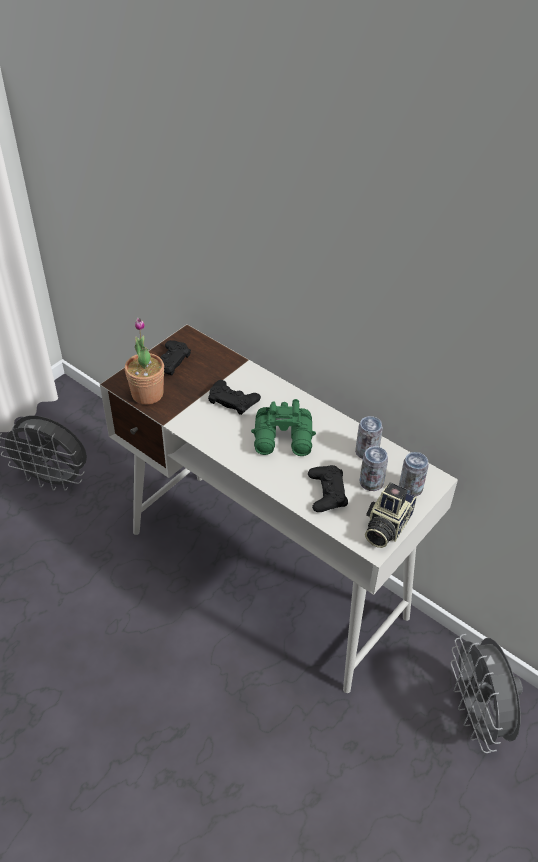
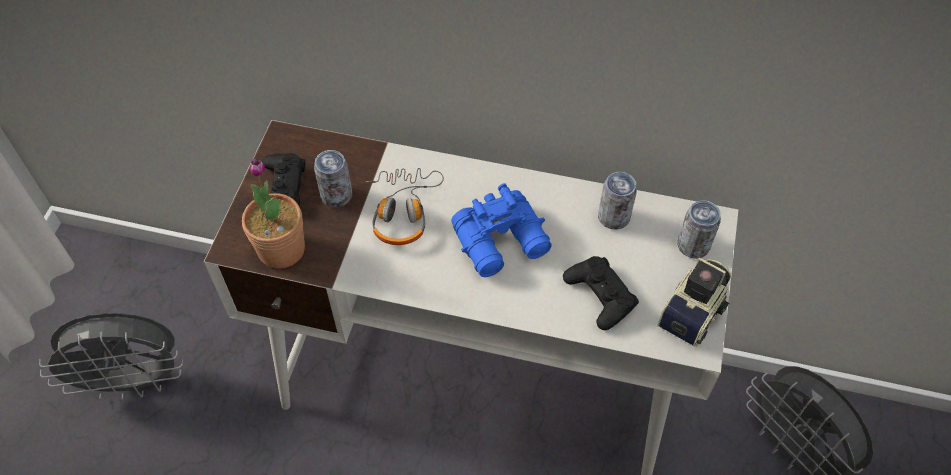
camera: 25 degrees left, 10 degrees up
(233, 400) = (403, 212): black game controller -> headphones
(284, 439) = (503, 242): green binoculars -> blue binoculars
(371, 482) = (644, 258): can -> can (336, 196)
(385, 526) = (695, 311): camera -> camera turned 150 degrees counterclockwise

